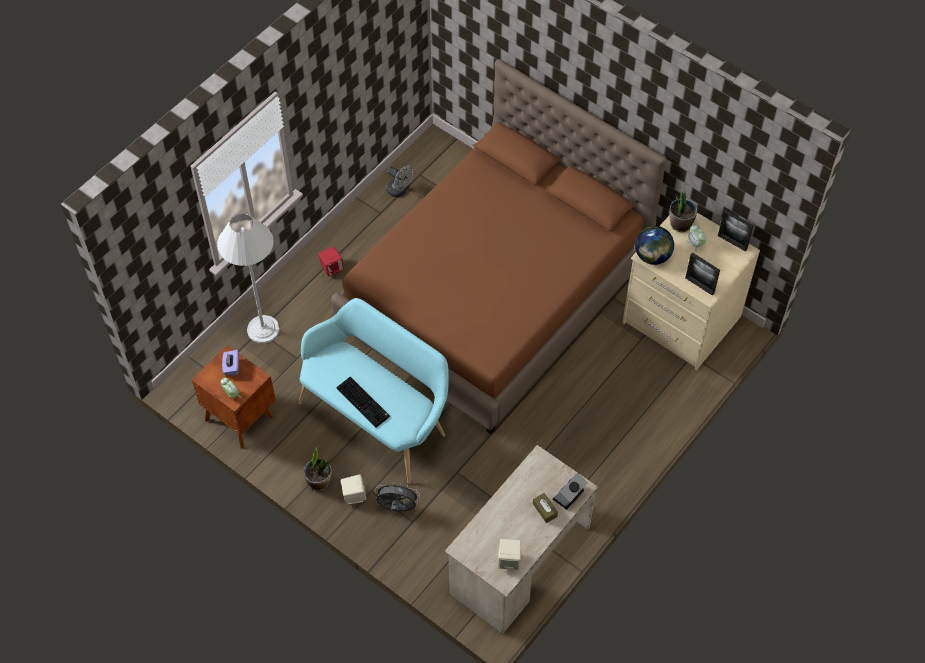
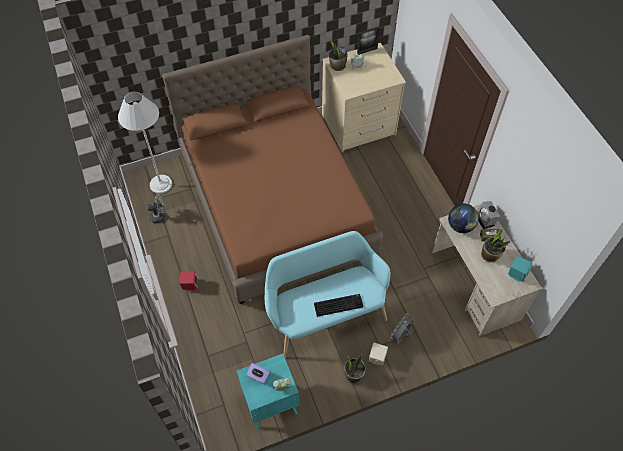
camera: 60 degrees left, 0 degrees up
(239, 416) = (270, 403): brown nightstand -> turquoise nightstand
(263, 329) = (208, 352): white floor lamp -> white floor lamp (161, 184)
(509, 560) = (517, 274): beige speaker -> turquoise speaker
(517, 521) = (490, 255): none -> potted plant
(652, 256) = (351, 89): globe -> globe (460, 226)
(699, 285) = (387, 79): picture frame -> none

